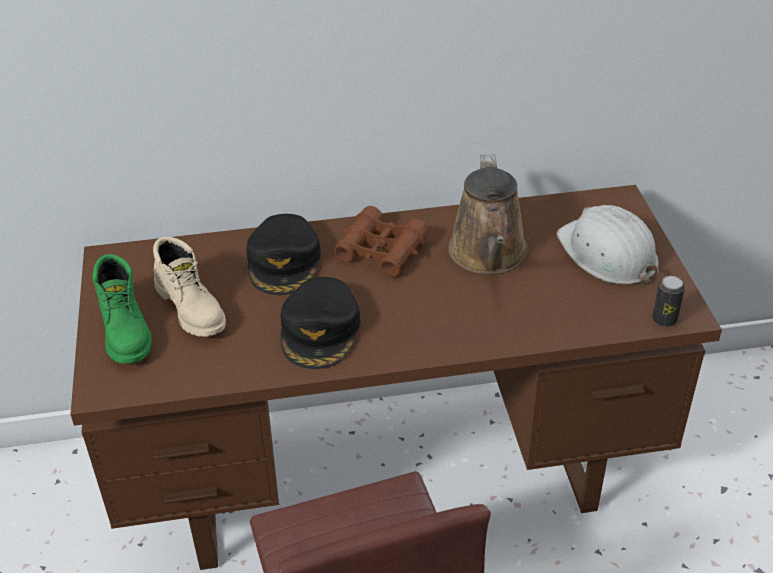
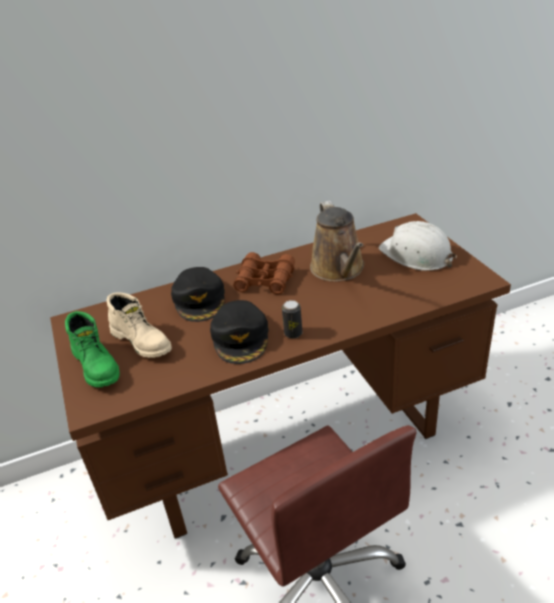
camera: 10 degrees left, 5 degrees down
(664, 319) = (471, 285): can -> can (293, 333)

